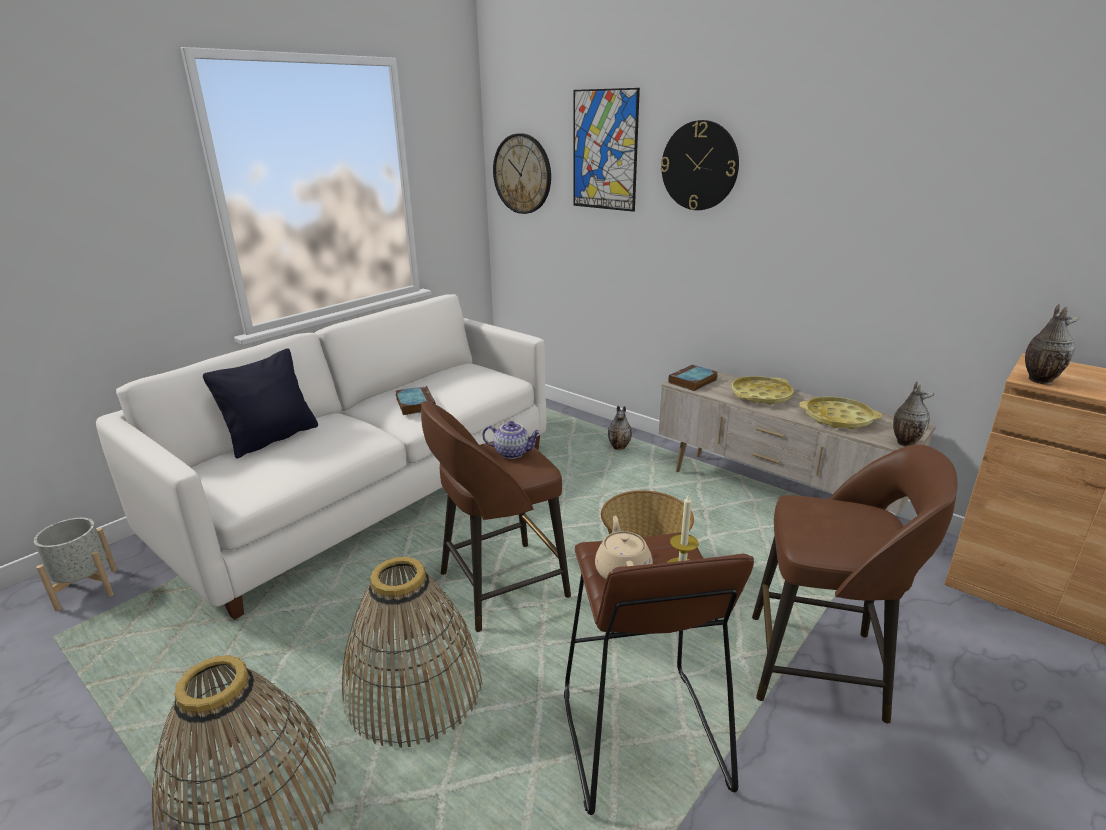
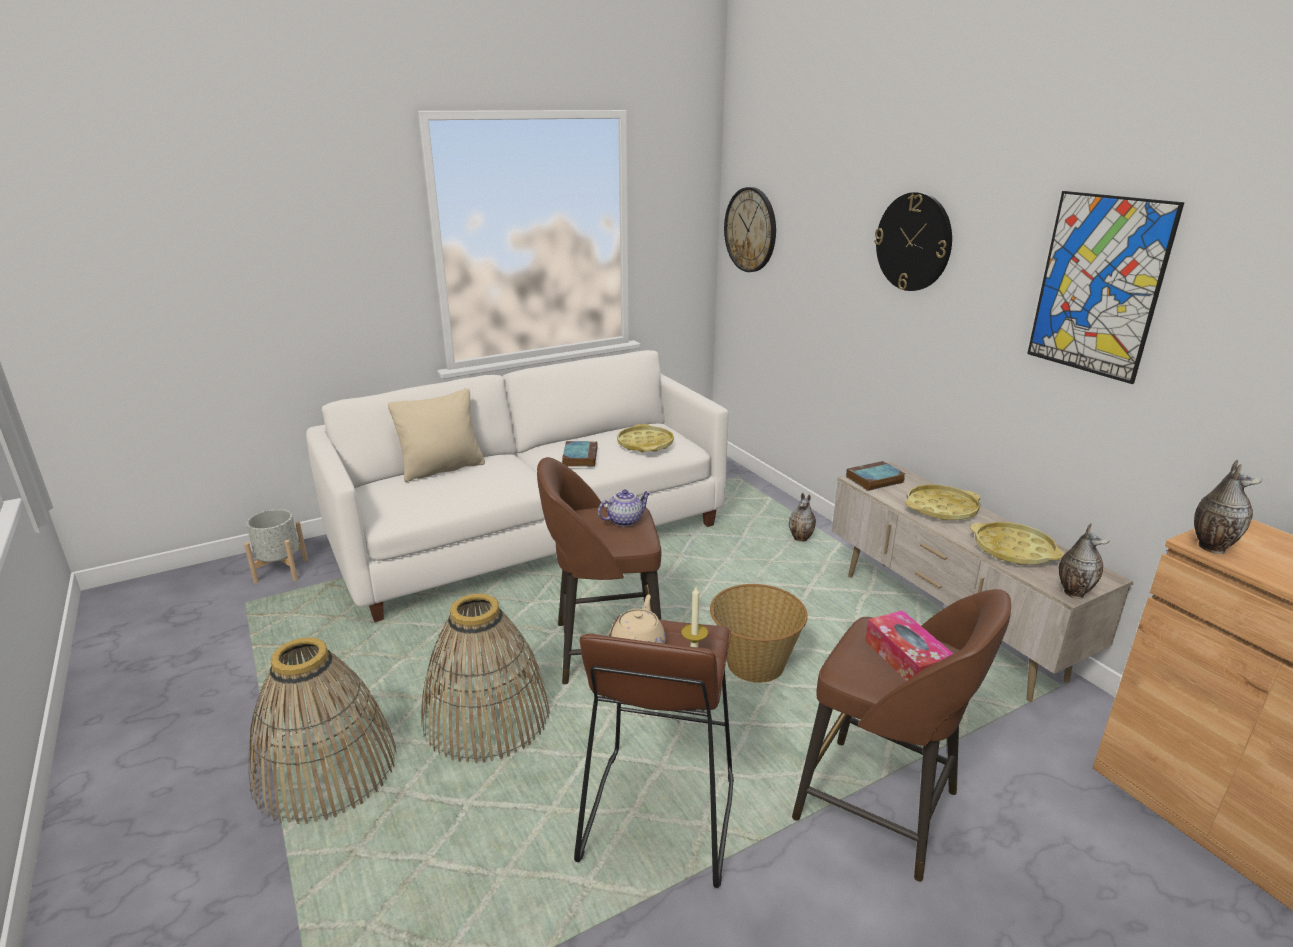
camera: 20 degrees right, 0 degrees up
(272, 438) = (442, 469): black pillow -> beige pillow
(471, 382) = (645, 444): none -> yellow tray
(512, 452) = (624, 520): teapot -> teapot turned 60 degrees counterclockwise
(604, 150) = (826, 214): picture -> picture (1098, 286)
(850, 525) = (907, 659): none -> tissue box

